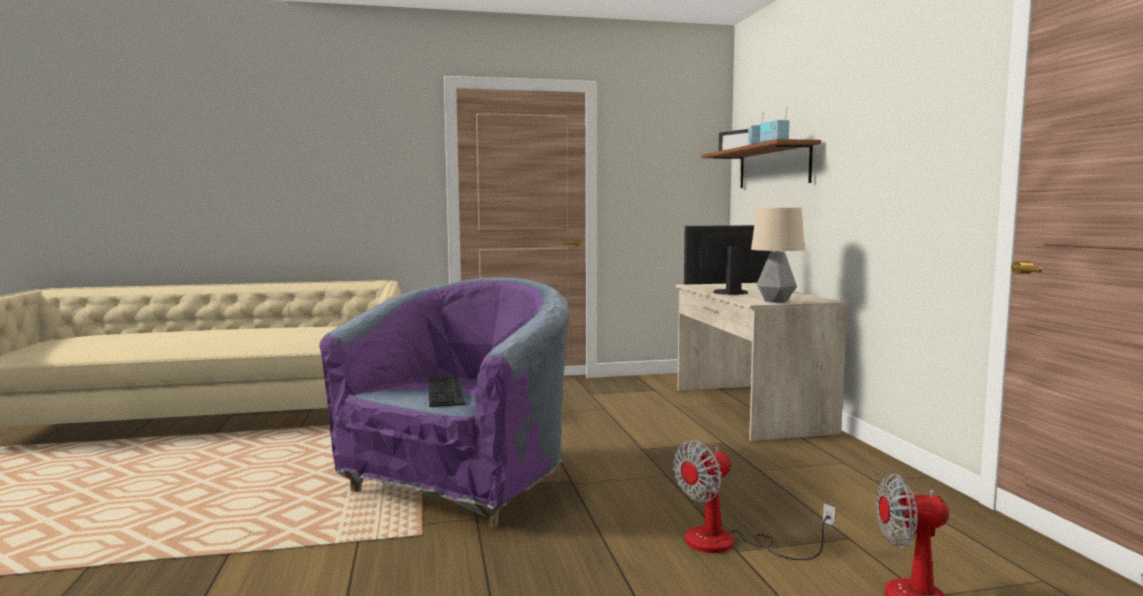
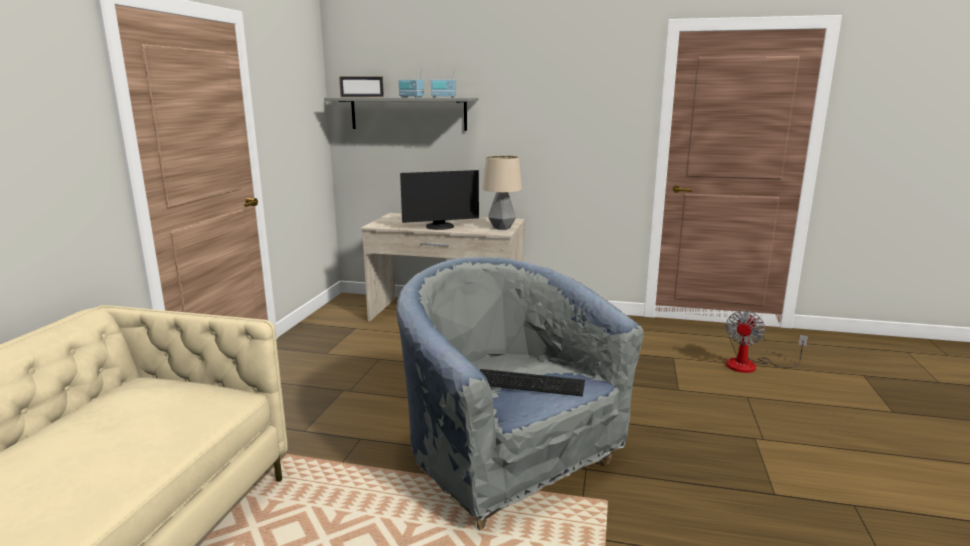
camera: 65 degrees left, 10 degrees up
(462, 485) = (508, 462): purple armchair -> grey armchair
(728, 544) = (668, 389): fan -> none
(729, 292) = (440, 227): monitor -> monitor turned 120 degrees counterclockwise
(773, 167) = (408, 113): brown shelf -> grey shelf

